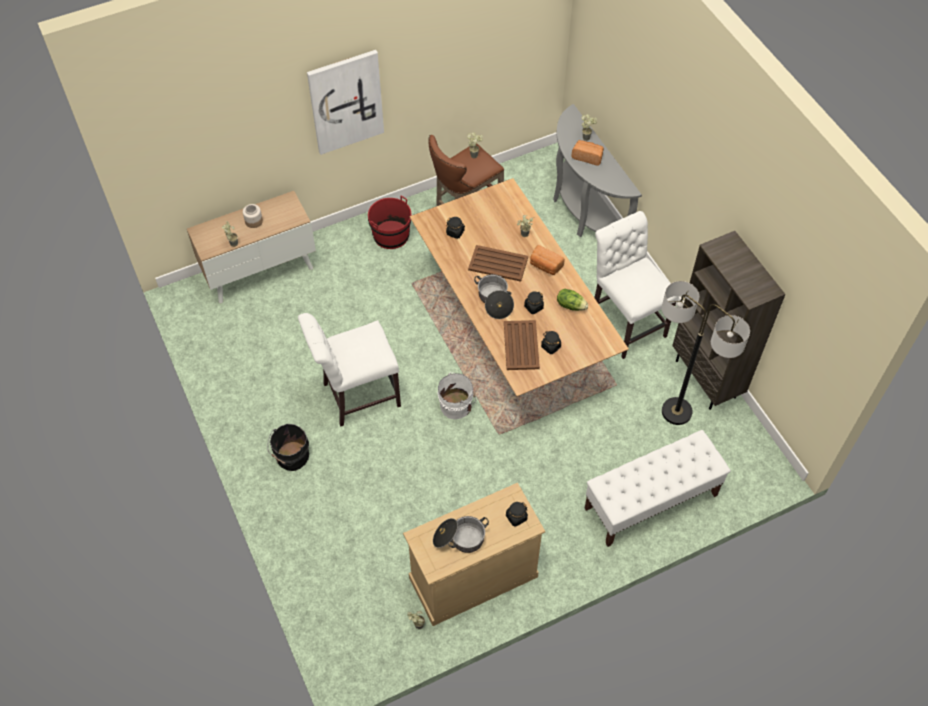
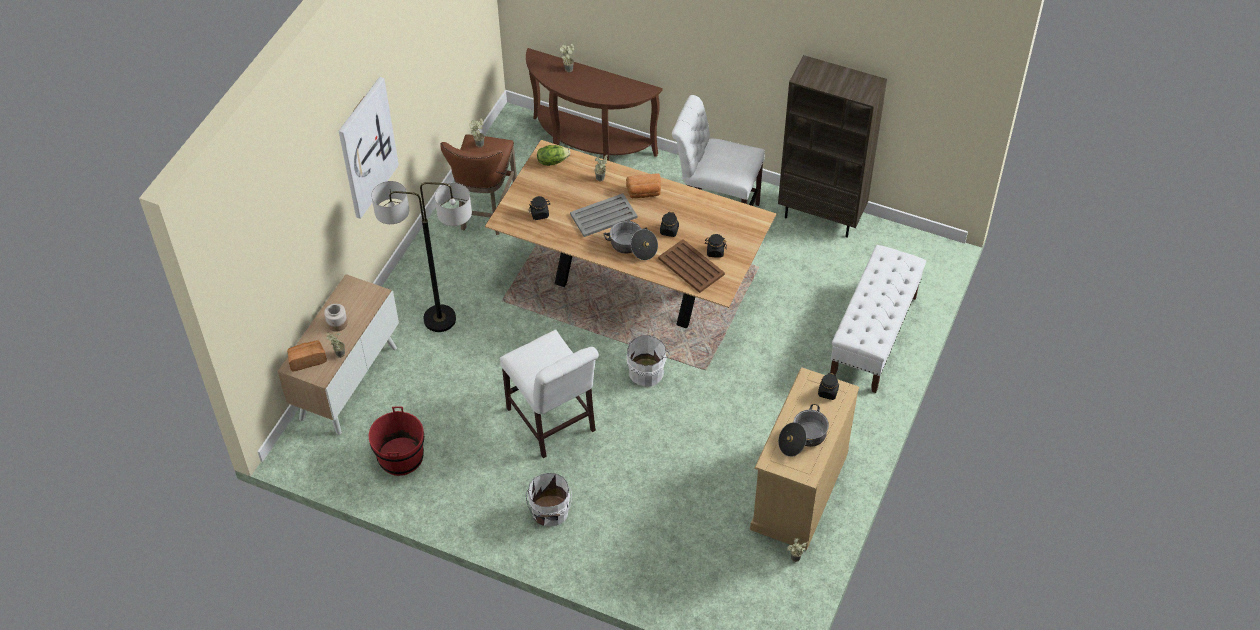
camera: 40 degrees left, 5 degrees down
(291, 457) = (550, 512): black bucket -> white bucket
(356, 395) = (553, 423): white chair -> white chair turned 60 degrees counterclockwise
(391, 235) = (439, 273): red bucket -> red bucket (400, 457)
(498, 264) = (604, 216): brown tray -> grey tray
(571, 305) = (697, 210): lettuce -> lettuce (552, 161)
(582, 211) = (588, 147): grey console table -> brown console table
(587, 157) = (586, 84): bread -> bread (307, 360)
(676, 411) = (824, 256): floor lamp -> floor lamp (439, 319)

